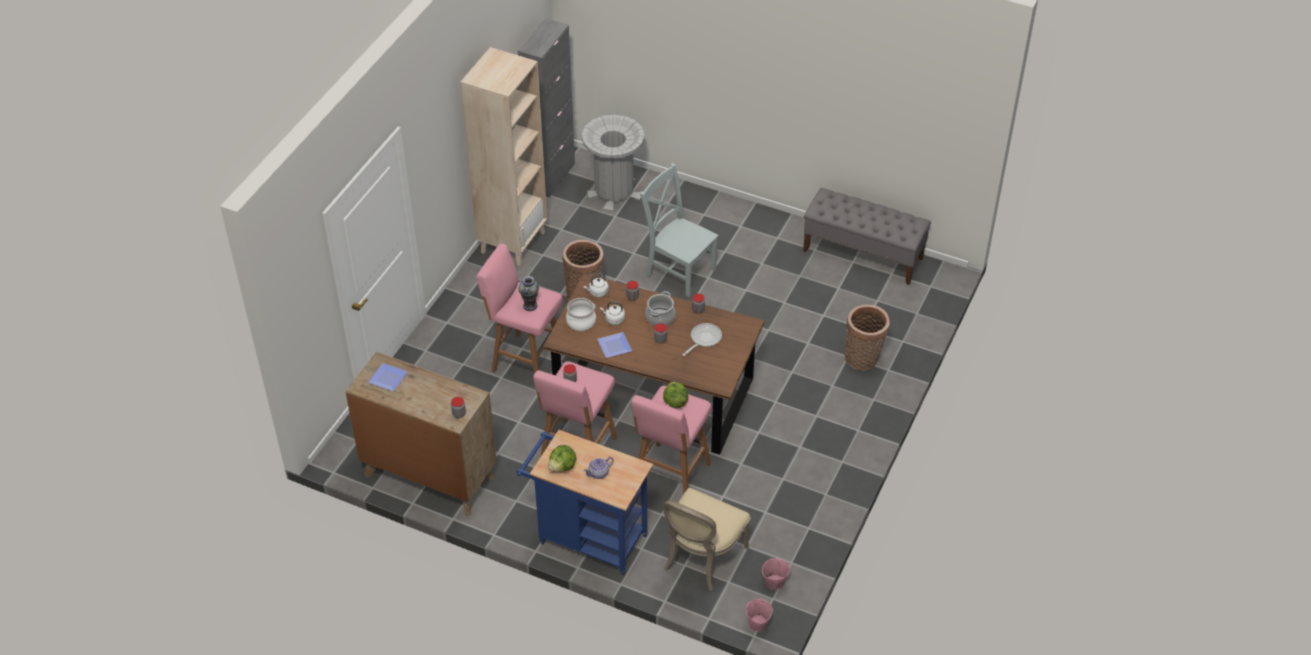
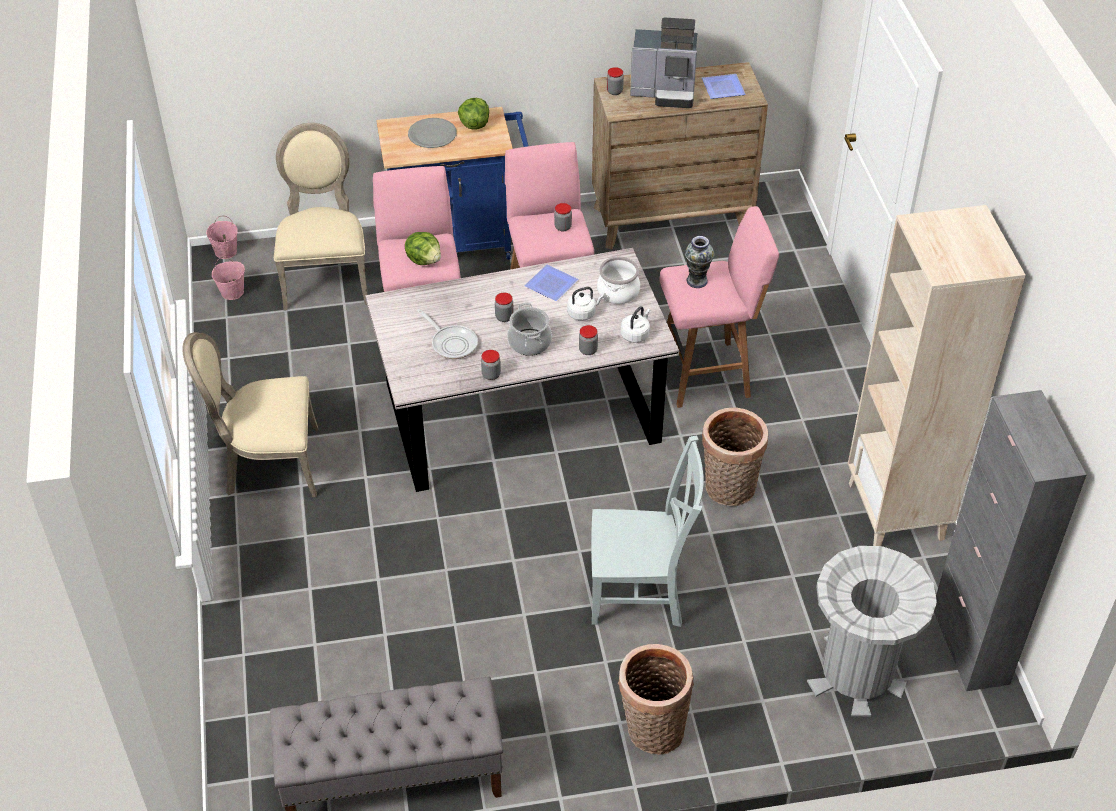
camera: 145 degrees right, 0 degrees up
(427, 395) = (665, 92): none -> coffee machine
(598, 473) = (432, 134): teapot -> grey plate
(654, 394) = (521, 411): brown dining table -> grey dining table
(704, 339) = (452, 343): frying pan -> frying pan turned 45 degrees counterclockwise
(827, 438) = (268, 464): none -> beige chair
(863, 359) = (284, 595): basket -> basket (651, 731)

